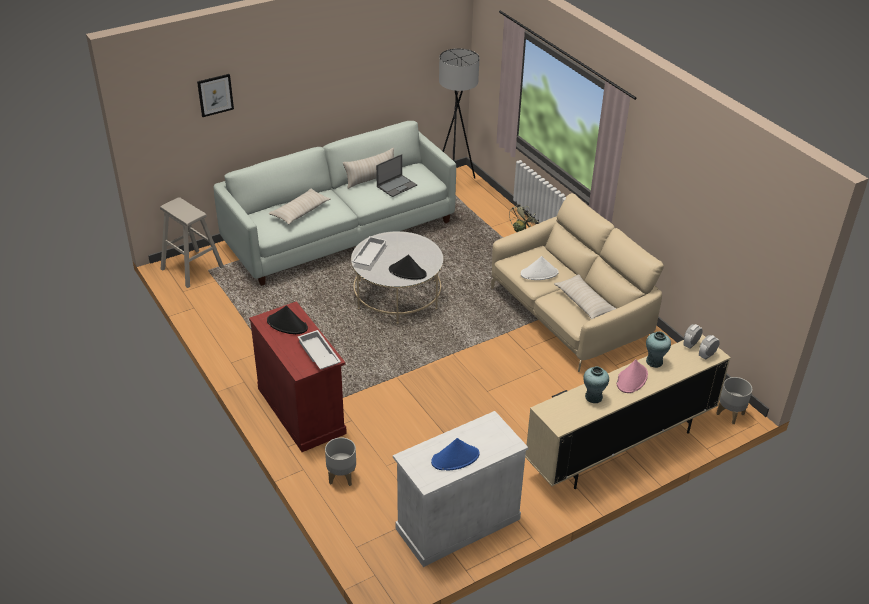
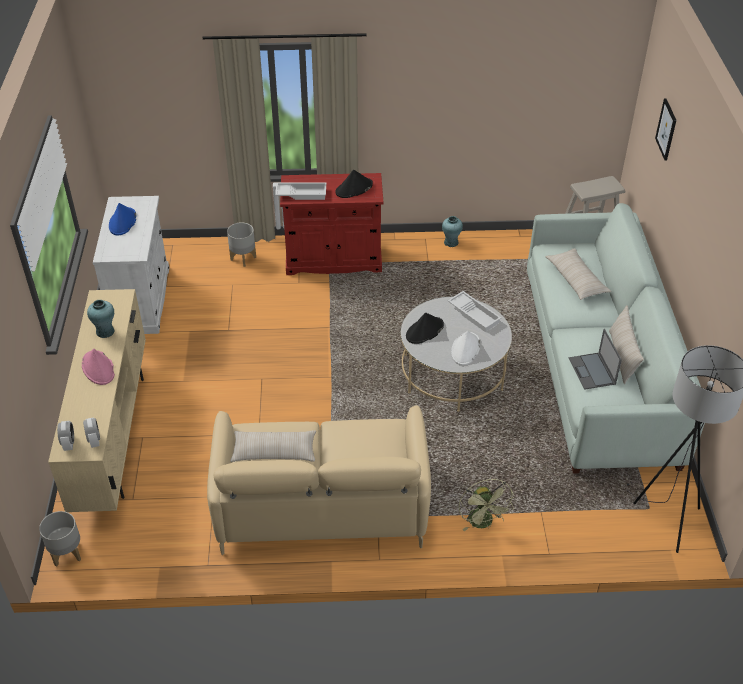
camera: 120 degrees right, 5 degrees up
(539, 273) = (350, 438): white hat -> white hat (465, 349)
(654, 361) = (102, 397): turquoise vase -> turquoise vase (451, 243)

